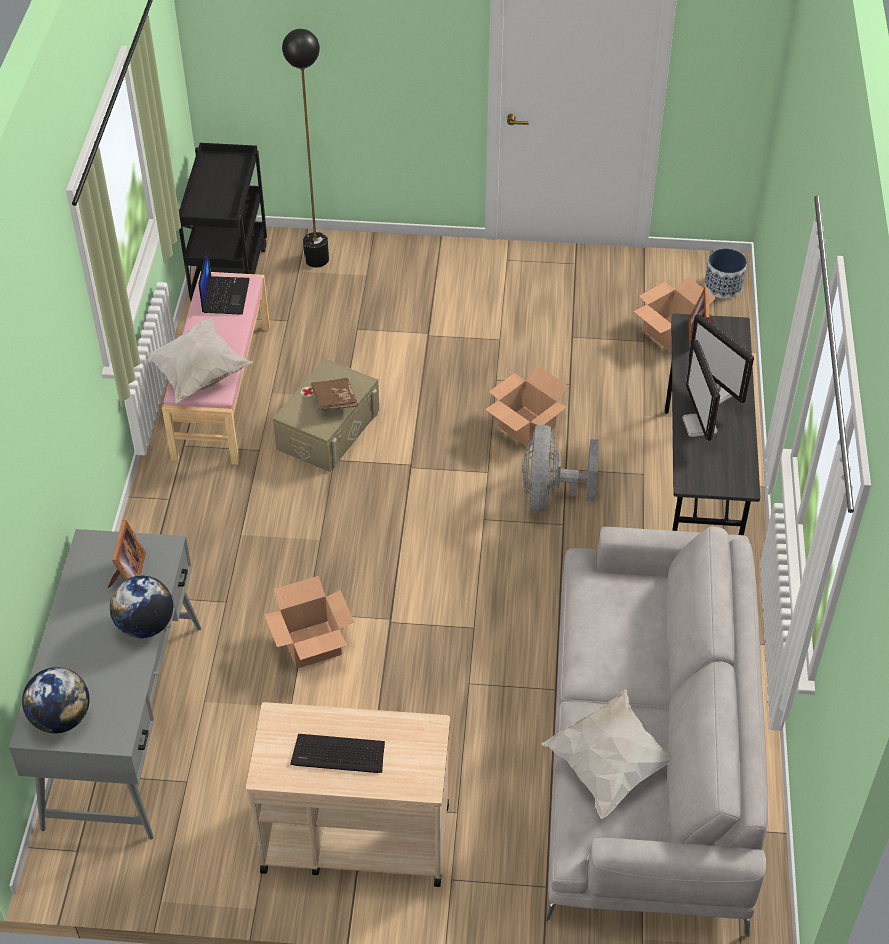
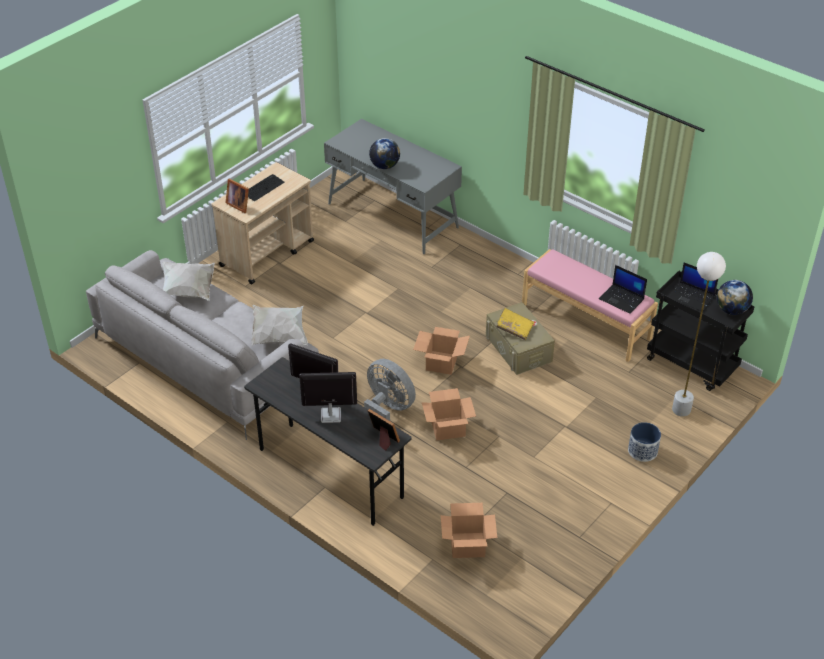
camera: 125 degrees right, 5 degrees down
(61, 718) = (360, 133): globe -> globe (731, 310)
(128, 573) = (419, 171): picture frame -> picture frame (239, 205)
(197, 375) = (560, 265): white pillow -> white pillow (279, 335)
(215, 199) = (692, 297): none -> laptop
(312, 644) = (378, 283): cardboard box -> cardboard box (441, 363)
(317, 259) = (681, 410): black floor lamp -> white floor lamp
(334, 401) = (514, 328): brown book -> yellow book
(723, 286) = (489, 606): planter -> planter (642, 451)

